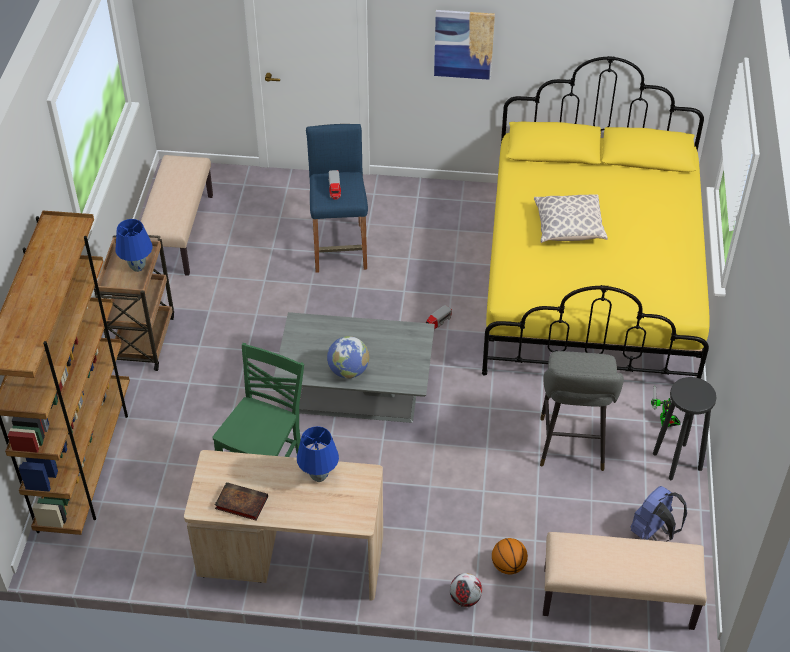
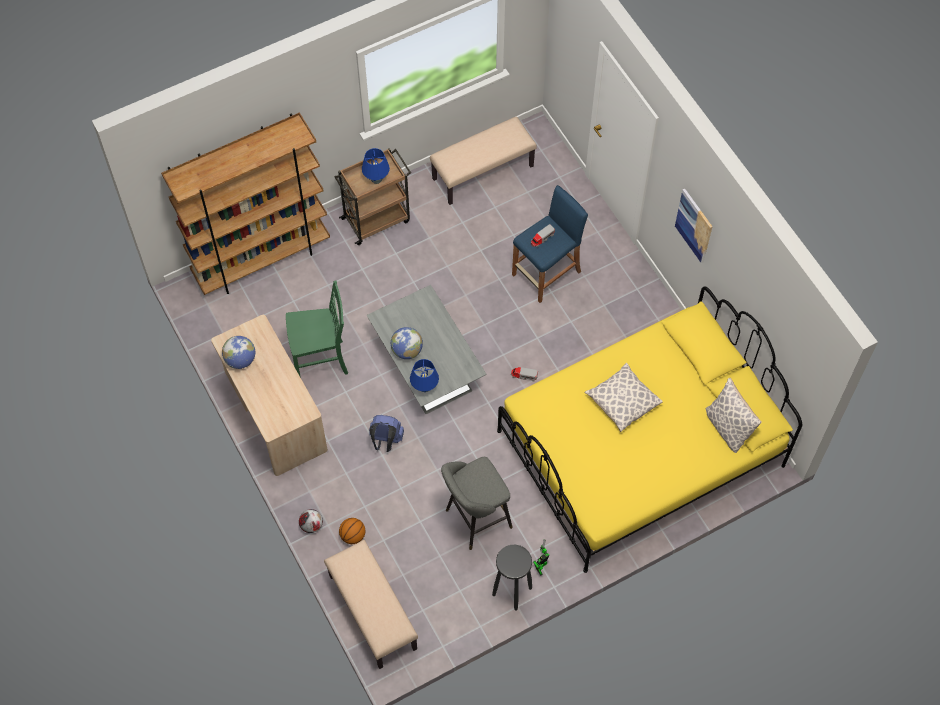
camera: 55 degrees right, 15 degrees up
(240, 503) = (240, 360): book -> globe
(318, 476) = (288, 387): blue table lamp -> blue table lamp (425, 387)
(653, 531) = (441, 606): blue backpack -> blue backpack (386, 440)
(654, 175) = (728, 427): none -> pillow

